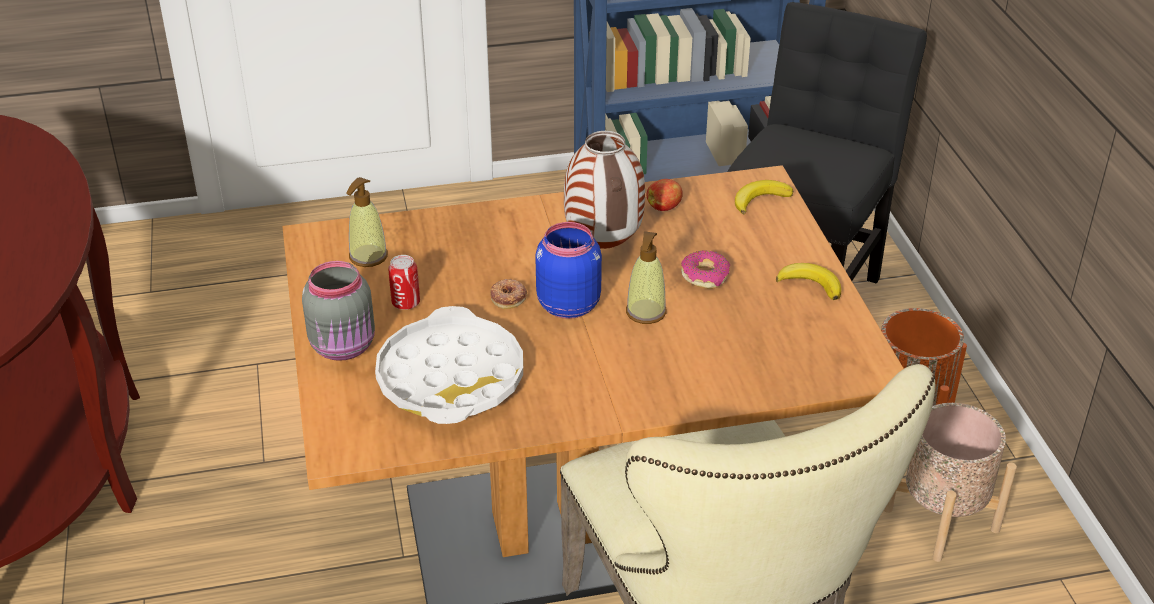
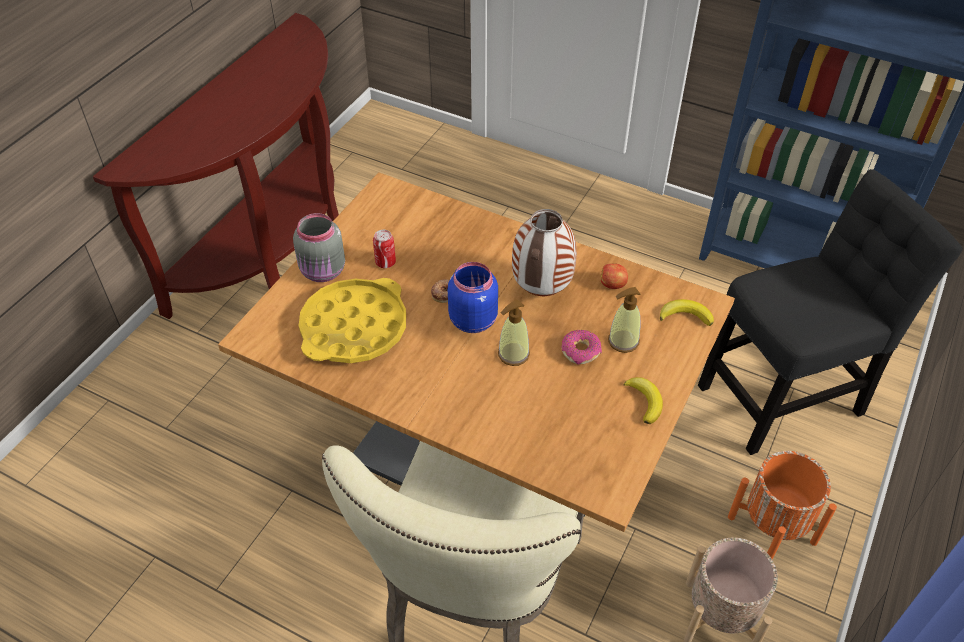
camera: 40 degrees right, 10 degrees up
(368, 256) = (399, 219): soap dispenser -> soap dispenser (623, 341)
(451, 378) = (354, 328): white tray -> yellow tray

